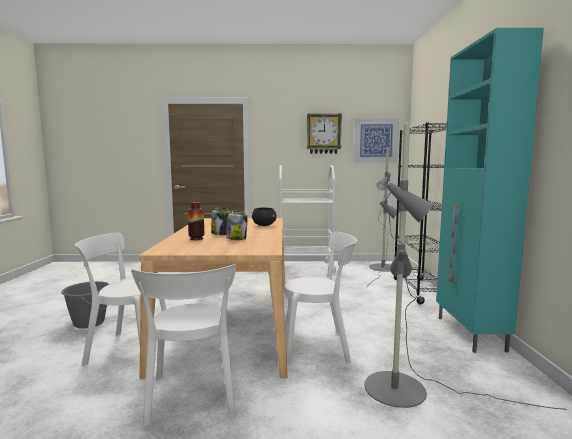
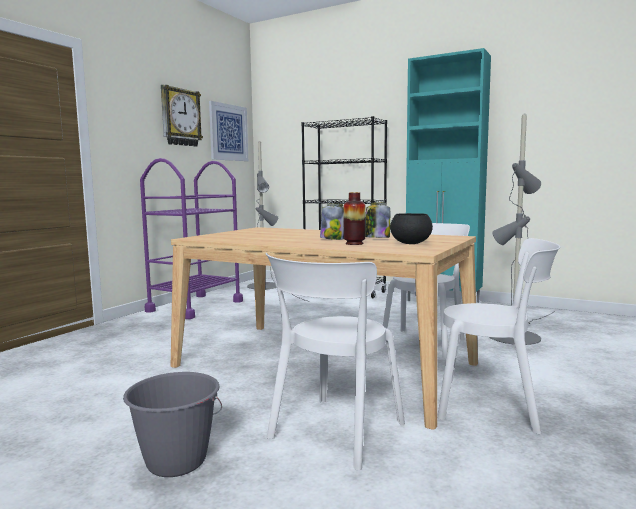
camera: 60 degrees left, 0 degrees up
(264, 225) = (302, 231): black bowl -> black bowl (410, 243)
(305, 267) = (195, 306): white cart -> purple cart

